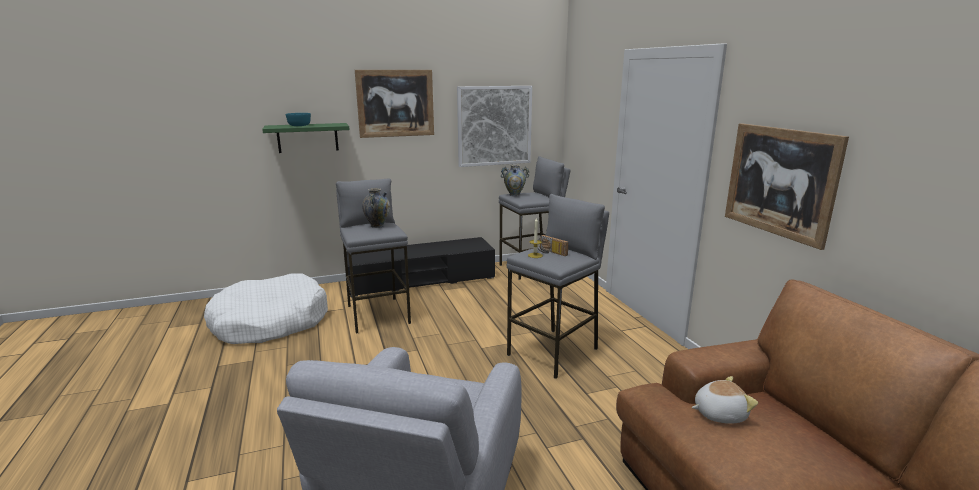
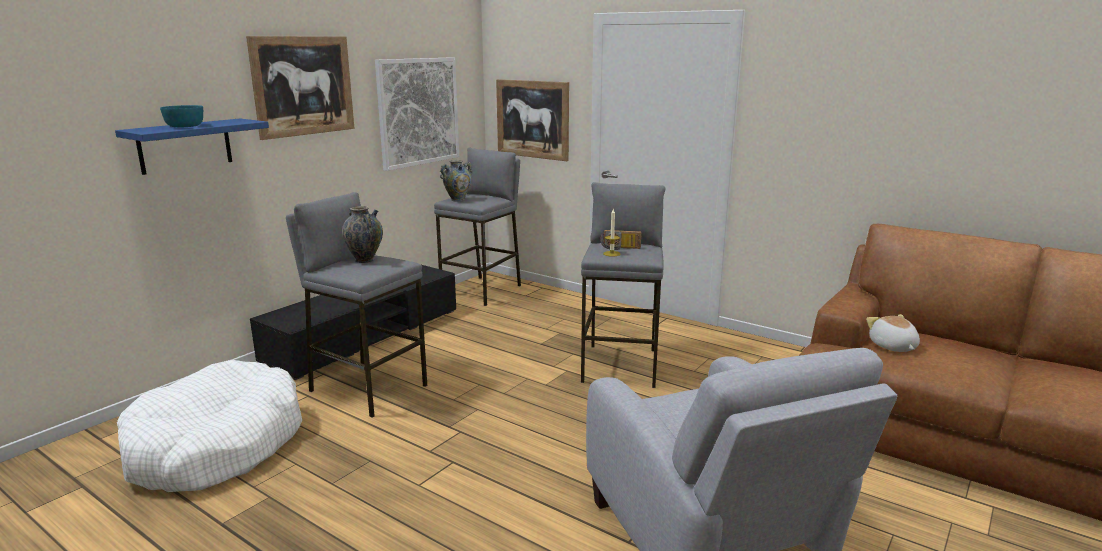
camera: 35 degrees left, 0 degrees up
(307, 137) = (185, 146): green shelf -> blue shelf
(719, 413) = (892, 347): plush toy -> plush toy turned 60 degrees counterclockwise
(780, 181) = (824, 140): picture -> picture (532, 119)

